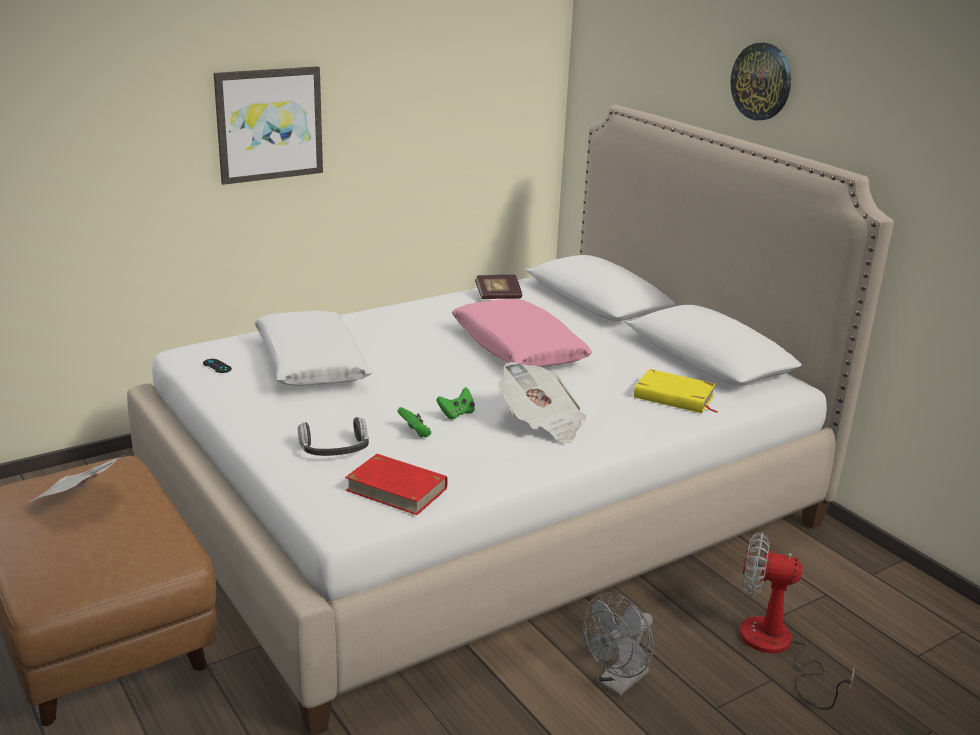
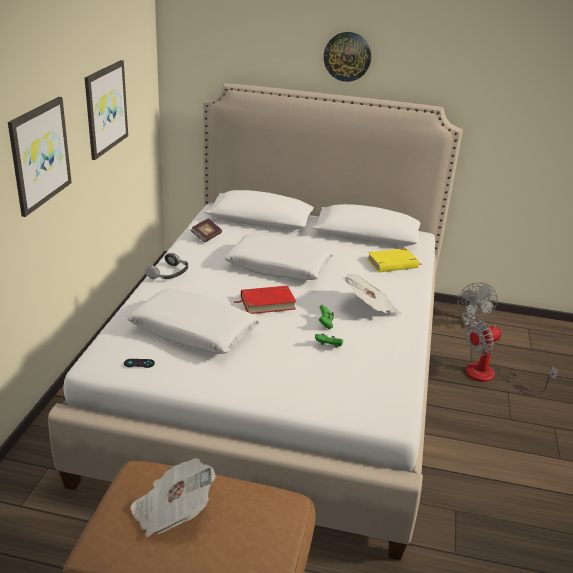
camera: 45 degrees left, 5 degrees up
(334, 448) = (311, 379): headphones -> headphones (169, 273)
(396, 489) = (383, 385): red book -> red book (267, 303)
(421, 103) = (105, 108): none -> picture
(518, 348) = (278, 267): pink pillow -> white pillow
(618, 683) = (466, 433): grey fan -> grey fan (470, 325)

